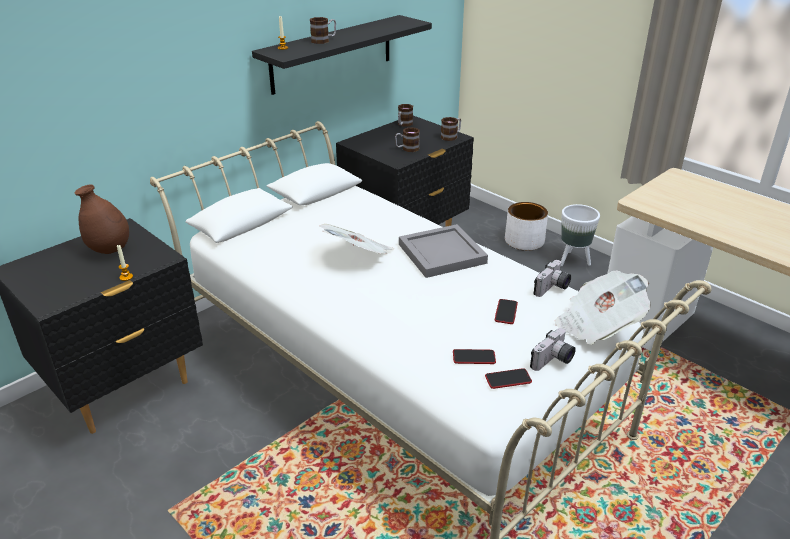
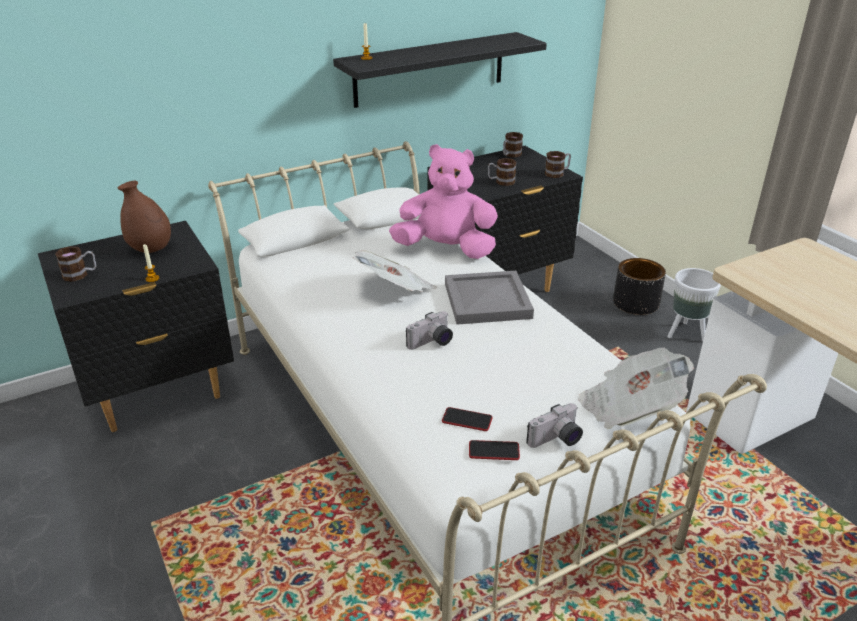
camera: 15 degrees right, 0 degrees up
(324, 40) = (414, 53): mug -> mug (80, 274)
(384, 214) = (446, 249): none -> pink plush toy
(506, 312) = (528, 376): phone -> none
(524, 241) = (636, 304): white planter -> black planter
(552, 288) = (595, 358): camera -> camera (432, 343)

